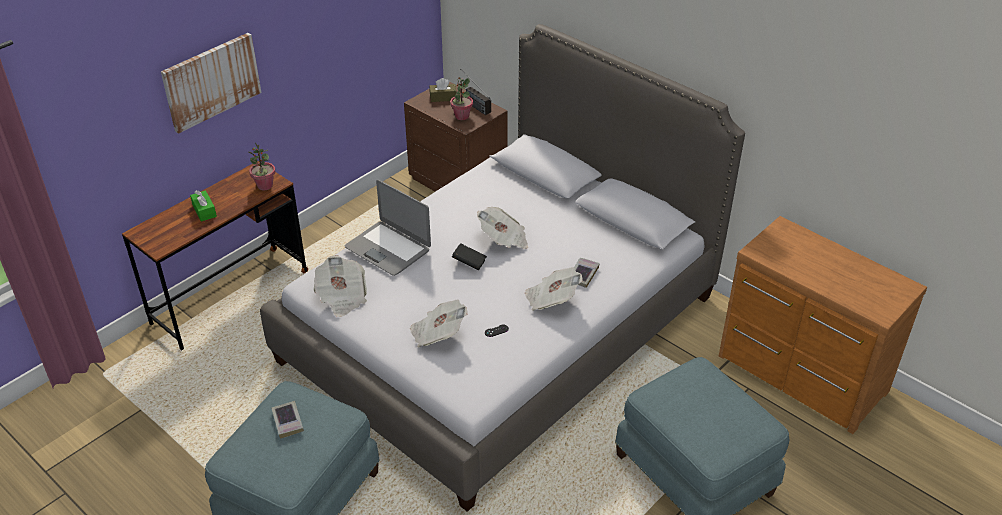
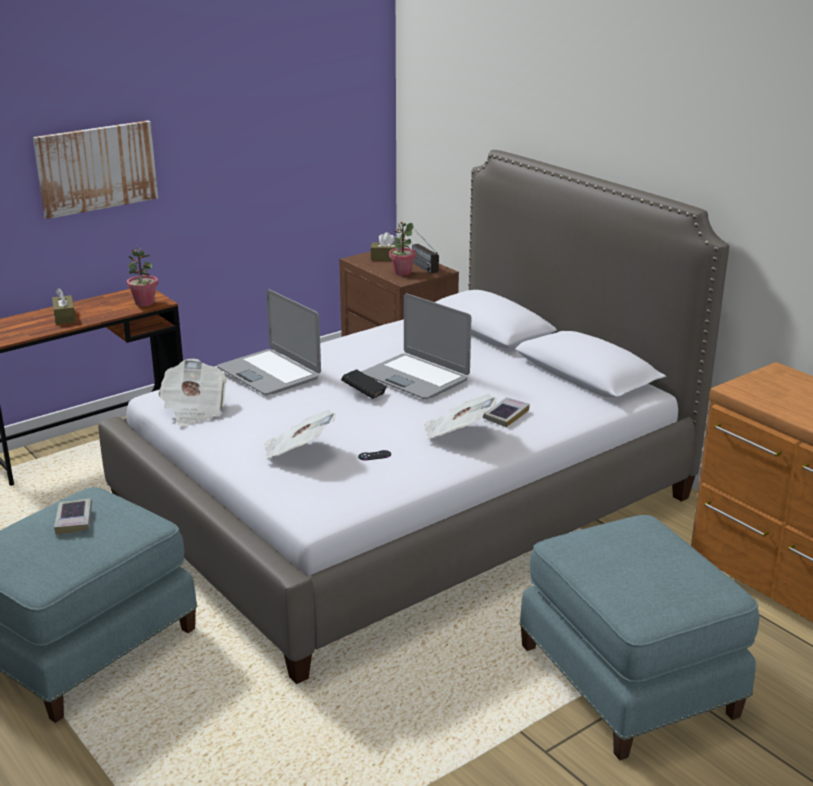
camera: 10 degrees right, 15 degrees down
(204, 211) = (64, 317): green tissue box -> brown tissue box
(504, 239) = (415, 377): newspaper -> laptop

